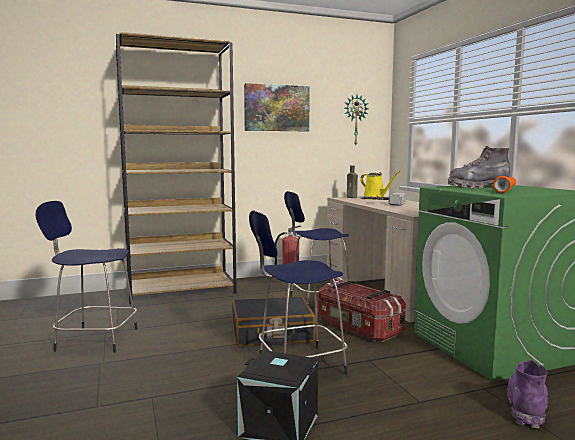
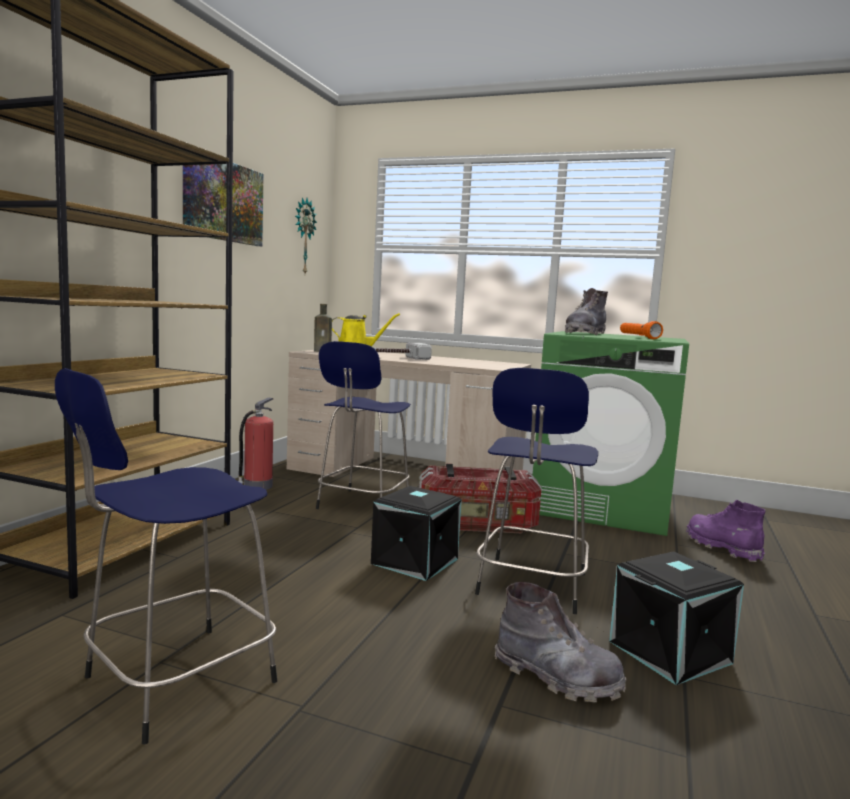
camera: 50 degrees left, 0 degrees up
(197, 402) = (557, 677): none -> grey boot
(272, 333) = (414, 561): black suitcase -> black storage box

